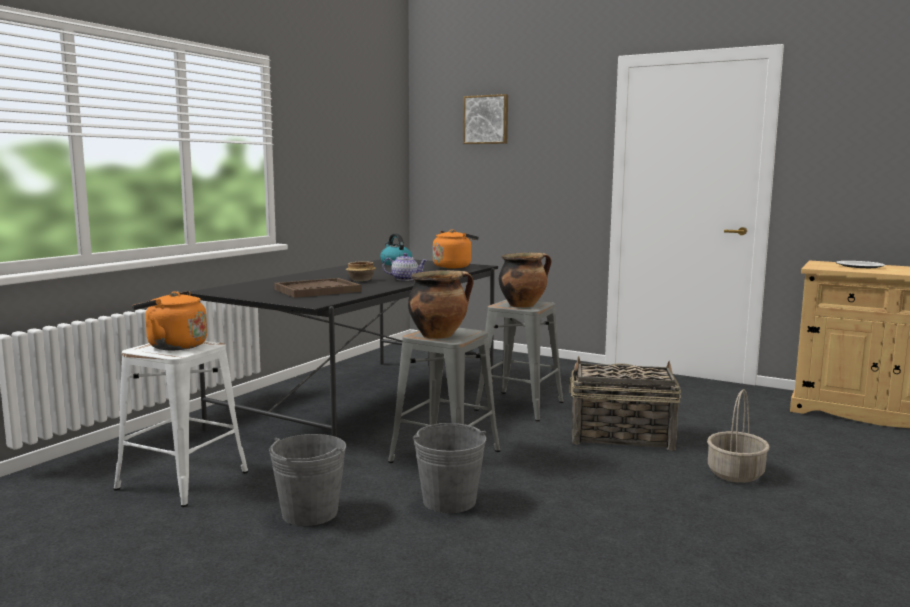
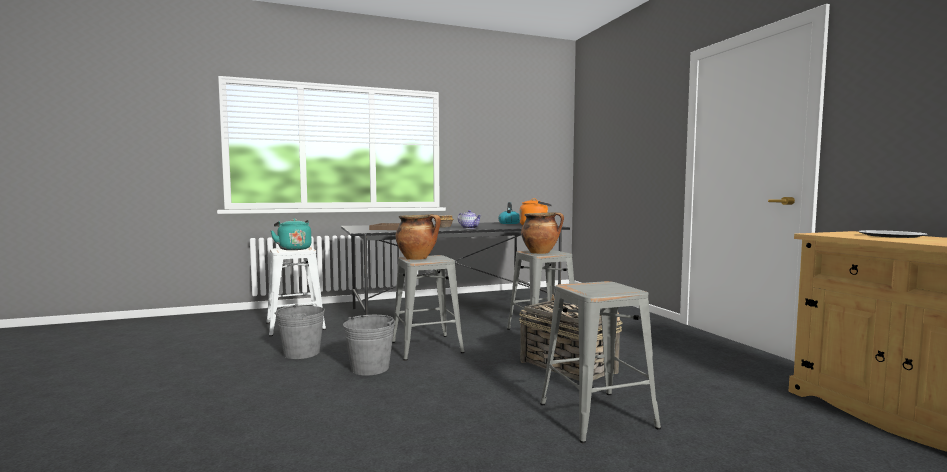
camera: 40 degrees right, 5 degrees down
(173, 346) = (293, 249): orange kettle -> turquoise kettle
(486, 119) = (611, 121): picture -> none
(736, 474) = (597, 416): basket -> grey stool

